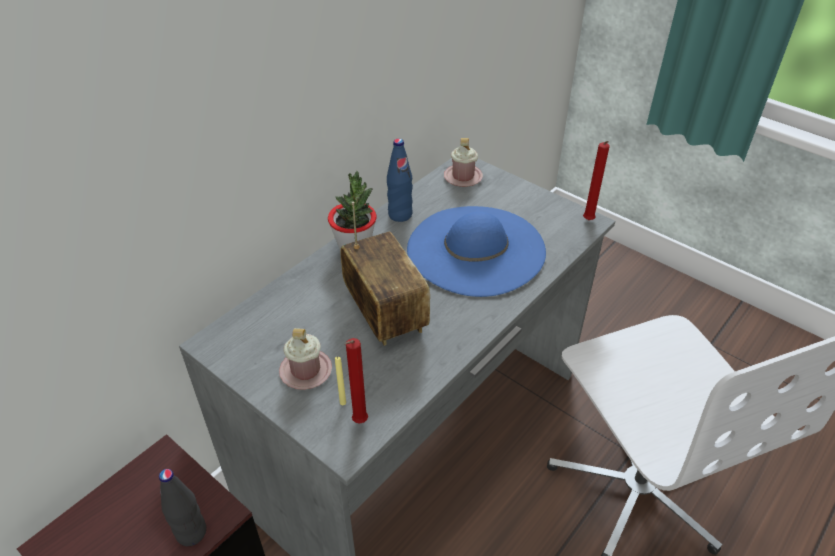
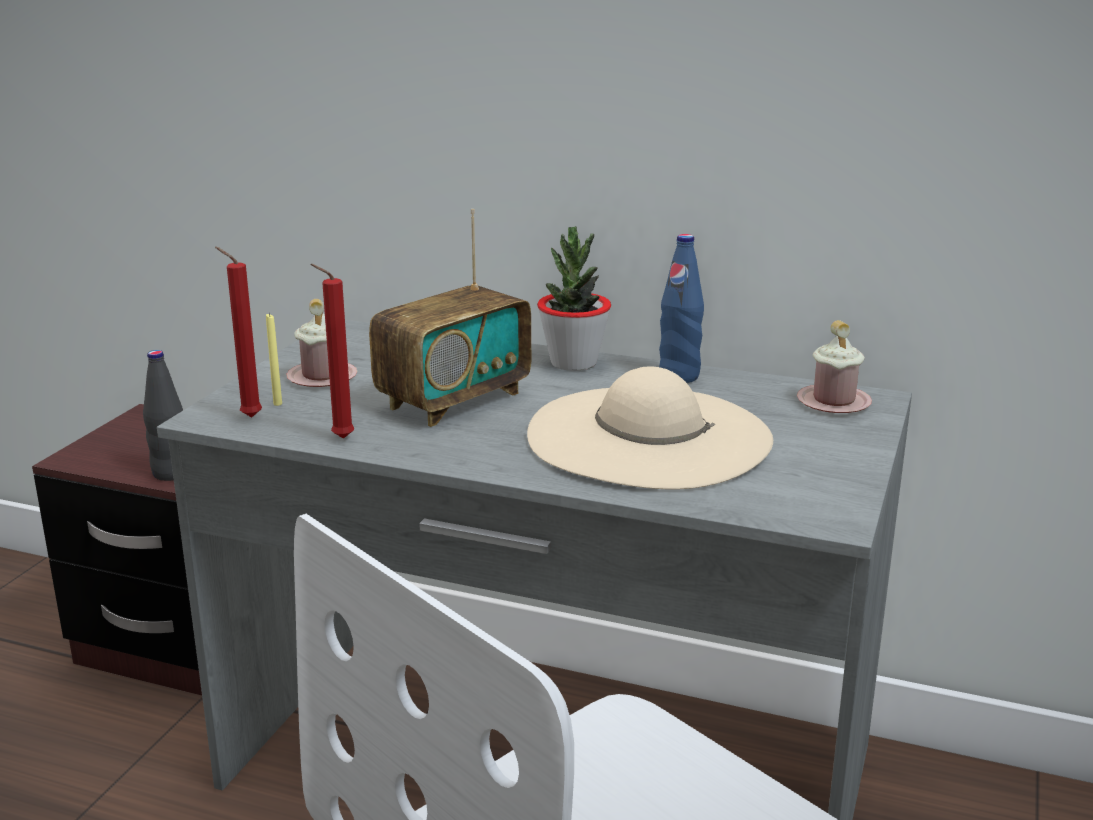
camera: 70 degrees right, 20 degrees down
(476, 249) = (648, 436): blue hat -> beige hat
(588, 221) = (833, 519): red candle -> red candle (339, 438)

